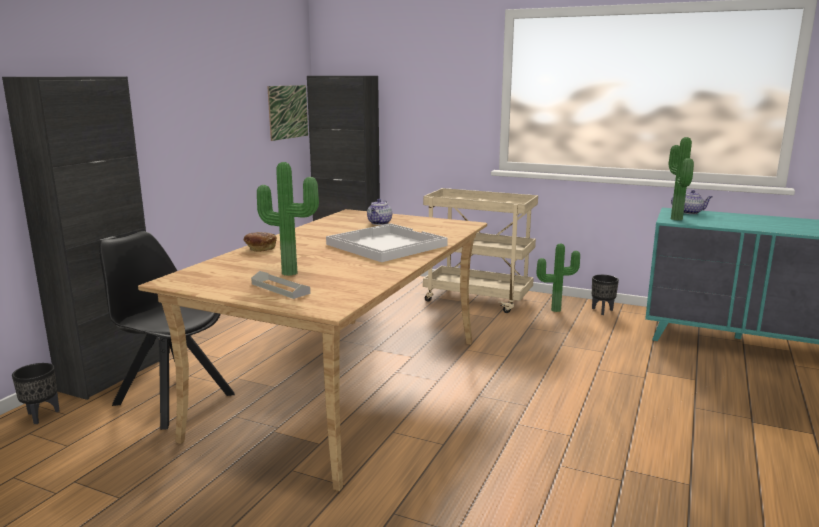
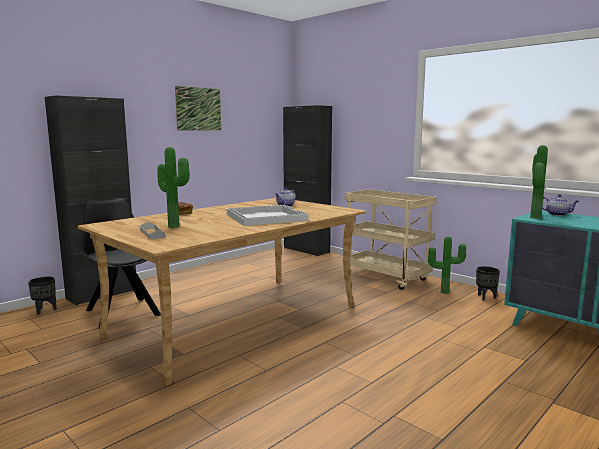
camera: 20 degrees right, 5 degrees down
(288, 112) = (268, 132): picture -> picture (198, 109)

